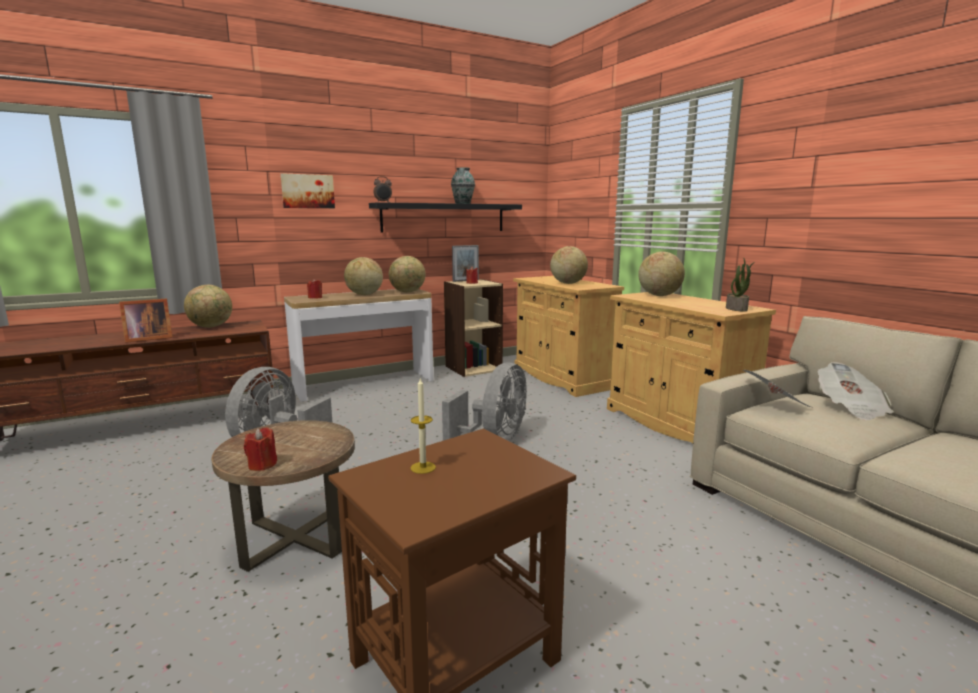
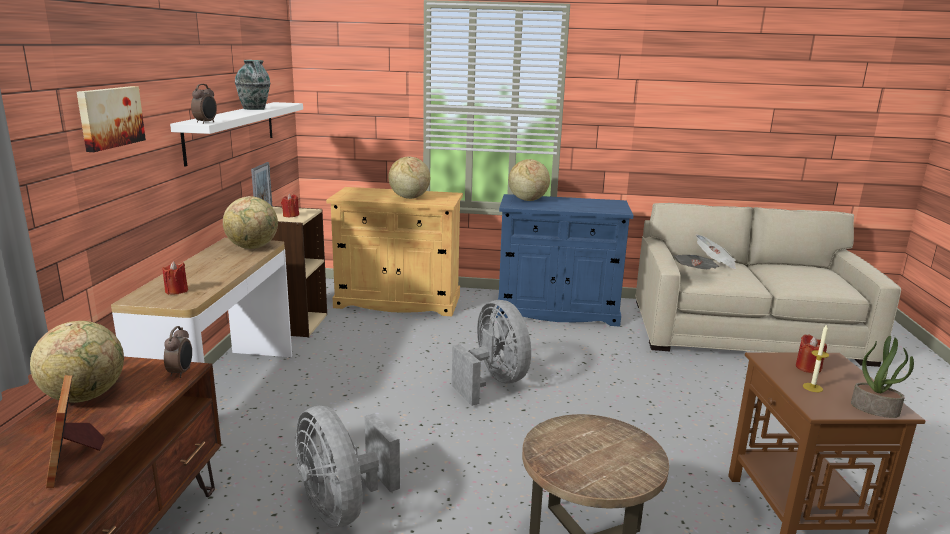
camera: 55 degrees left, 5 degrees up
(147, 339) = (74, 459): picture frame -> picture frame turned 150 degrees clockwise
(251, 330) = (181, 372): none -> alarm clock
(262, 465) = (639, 472): red candle -> red candle (808, 368)
(364, 295) = (219, 266): globe -> none
(444, 217) = (231, 130): black shelf -> white shelf
(675, 424) = (557, 311): beige cabinet -> blue cabinet
(737, 309) = (613, 205): potted plant -> potted plant (875, 409)

